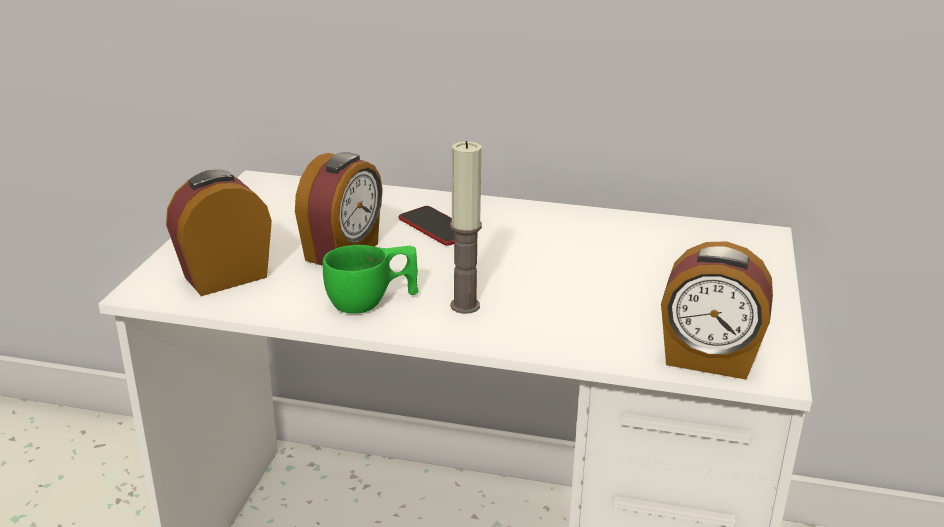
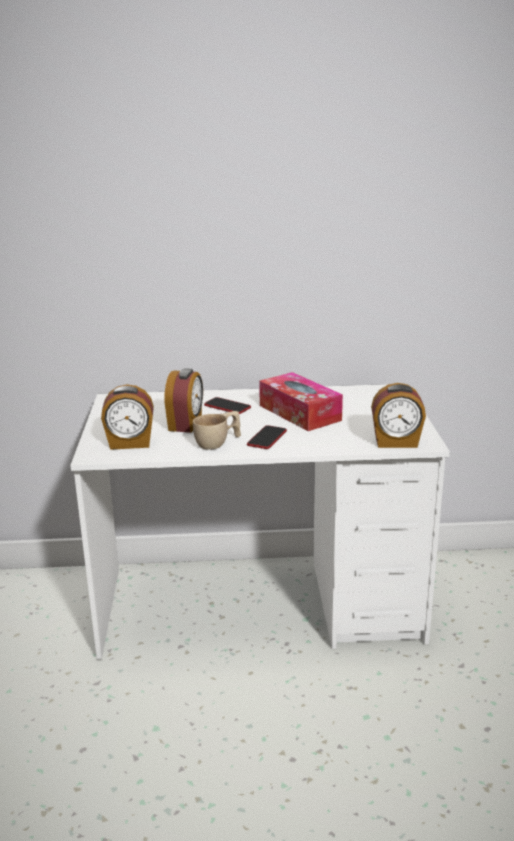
camera: 15 degrees left, 5 degrees down
(225, 276) = (130, 443): alarm clock -> alarm clock turned 135 degrees counterclockwise
(372, 302) = (218, 443): green cup -> beige cup
(465, 306) = (267, 438): candle -> phone
(556, 260) = (299, 413): none -> tissue box

